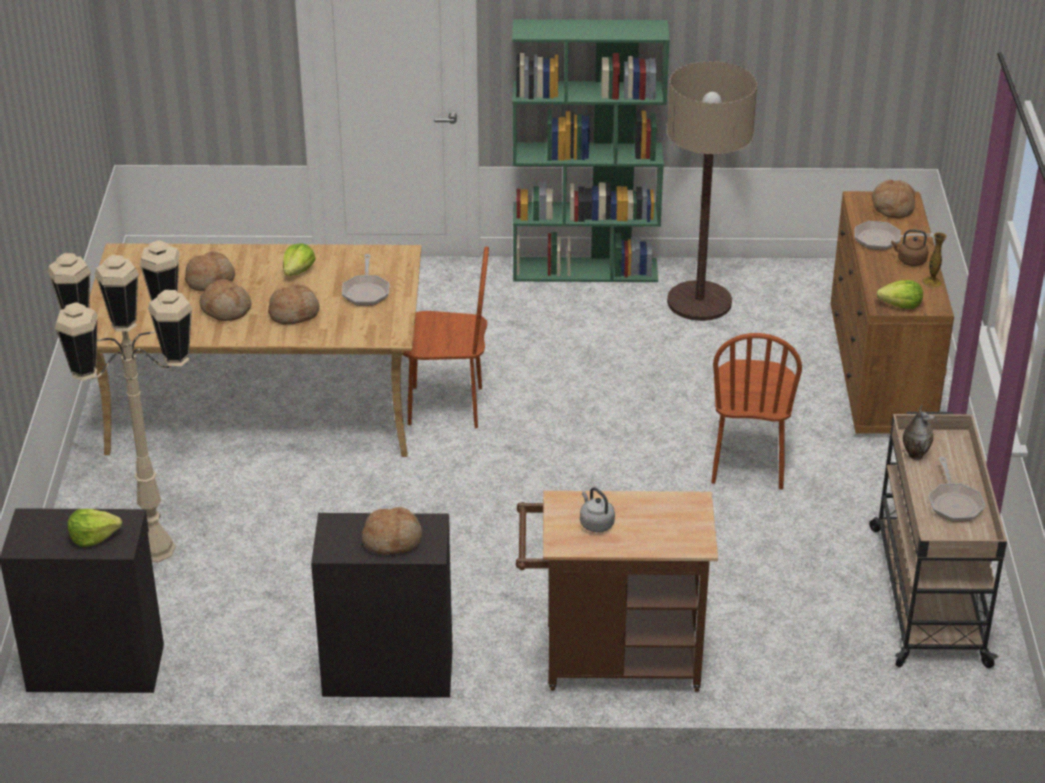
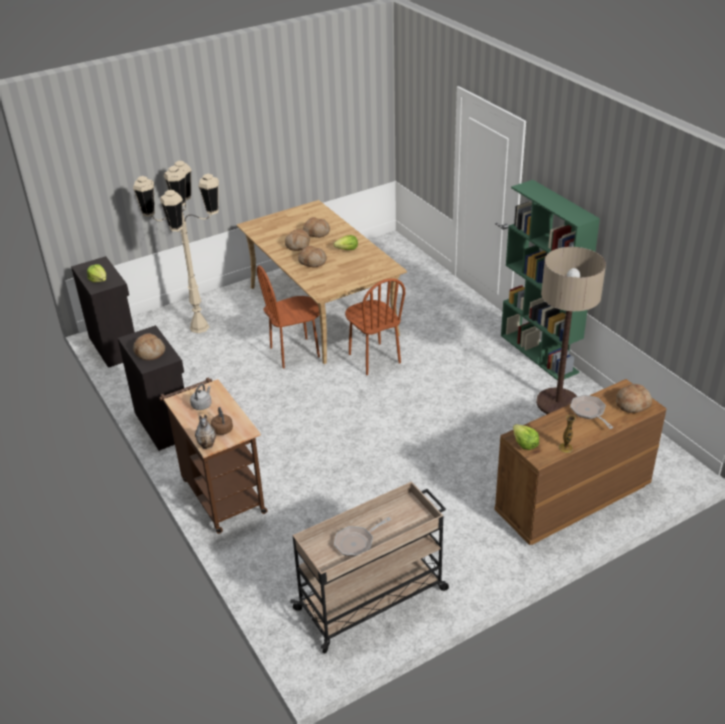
camera: 60 degrees right, 0 degrees up
(366, 291) = (349, 272): frying pan -> none
(748, 464) = (427, 479): brown chair -> brown chair (295, 352)
(910, 261) = (579, 431): brown kettle -> brown kettle (222, 429)
(915, 454) = (393, 509): vase -> vase (208, 445)

